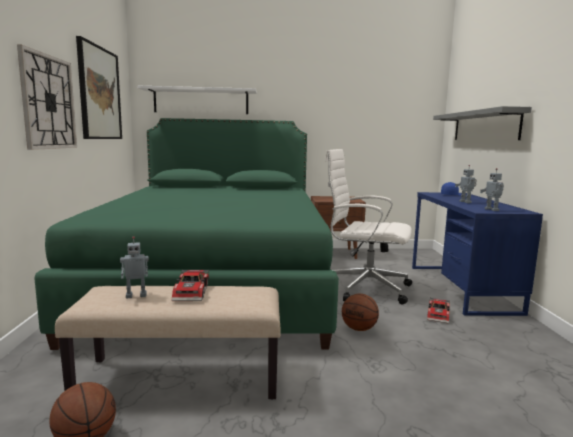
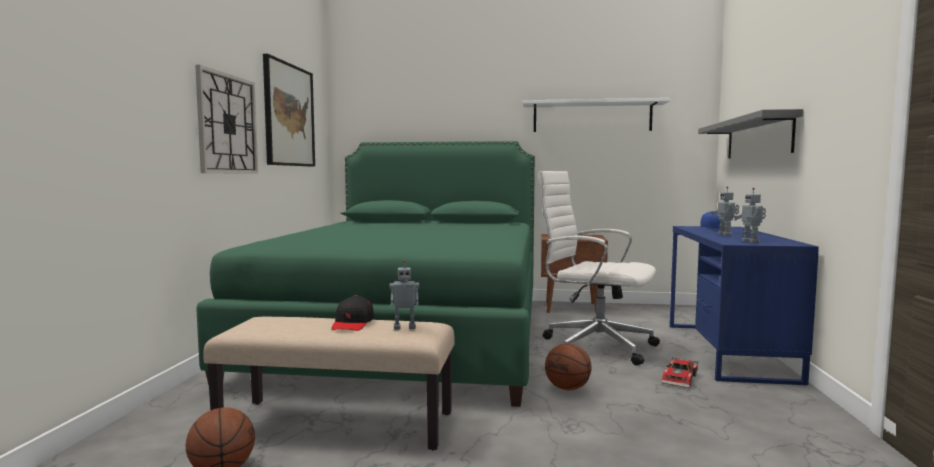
camera: 10 degrees right, 5 degrees down
(136, 295) = (291, 324): toy robot -> toy robot (404, 327)
(193, 292) = (352, 323): toy car -> black cap
(201, 101) = (408, 121): white shelf -> white shelf (592, 117)

